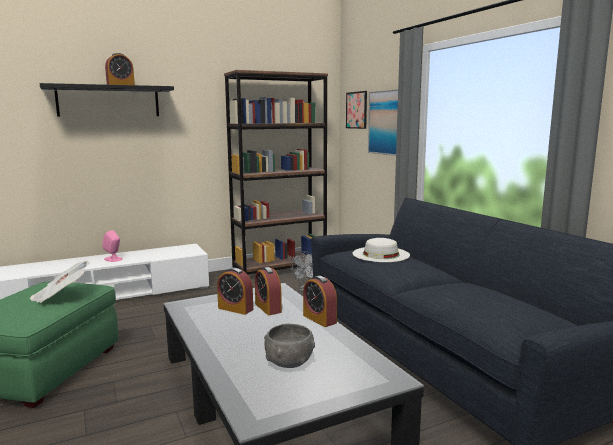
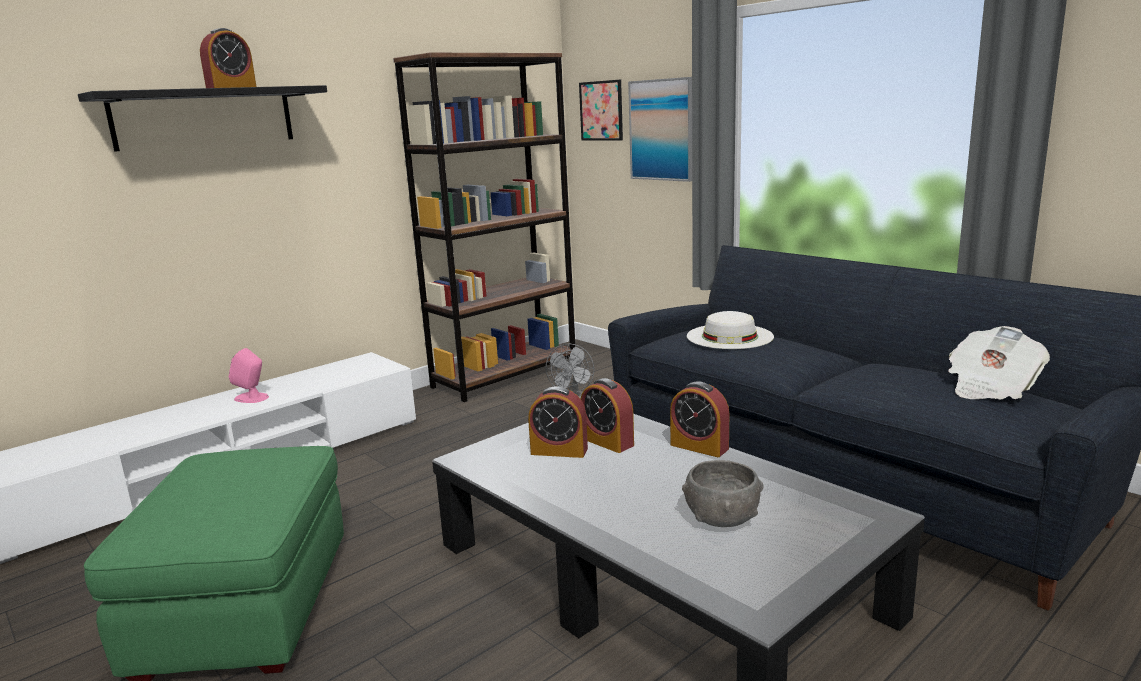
camera: 15 degrees left, 5 degrees up
(60, 296) = (266, 477): newspaper -> newspaper (990, 387)

